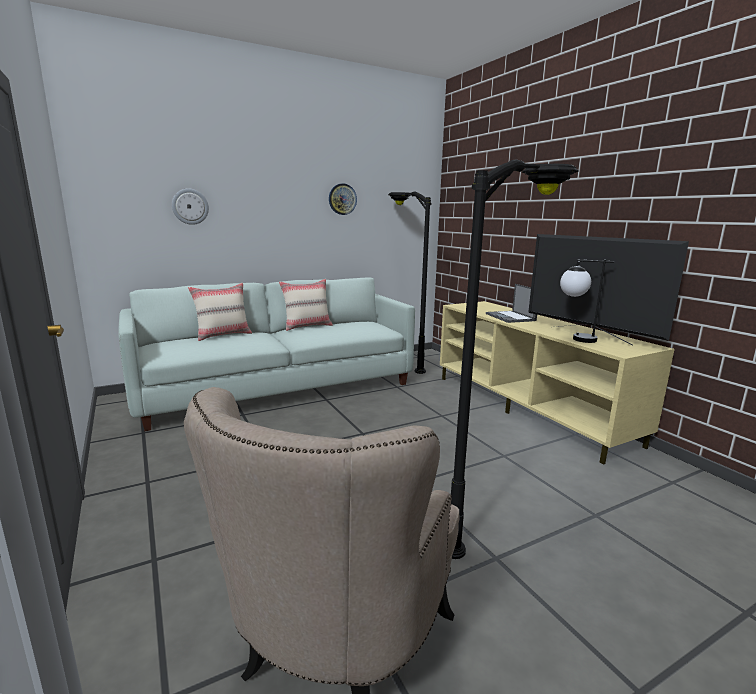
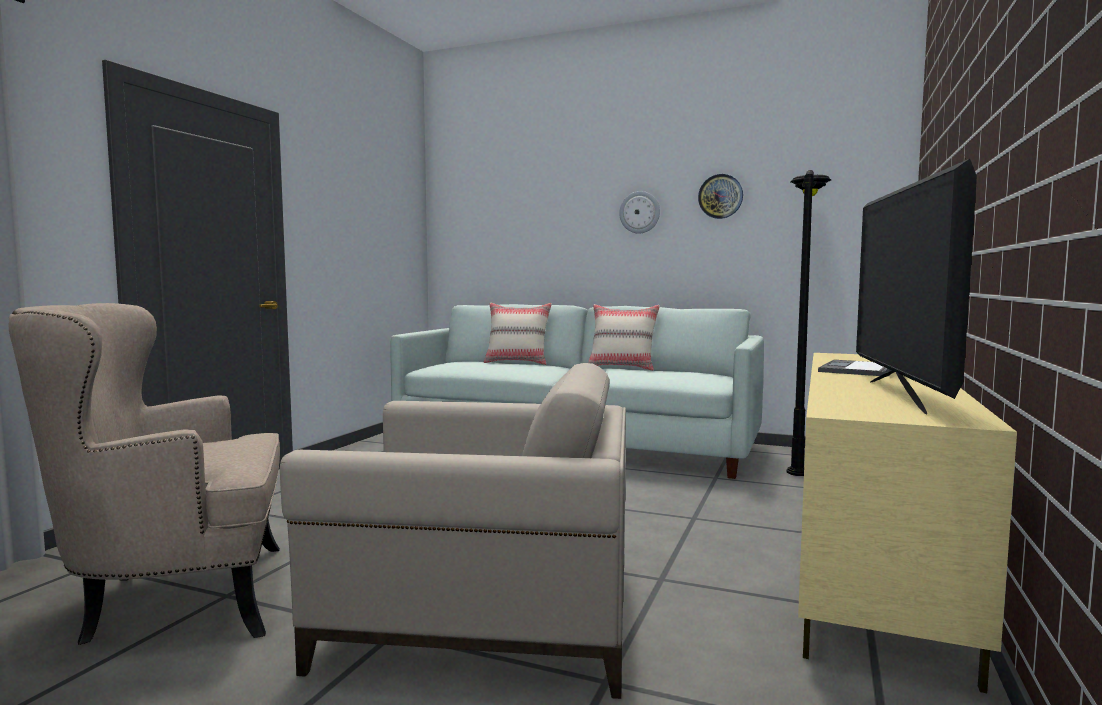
camera: 50 degrees right, 10 degrees down
(190, 206) = (528, 218): wall clock -> wall clock (639, 212)
(496, 518) = (483, 613): black floor lamp -> beige armchair
(574, 339) = (840, 394): table lamp -> none

